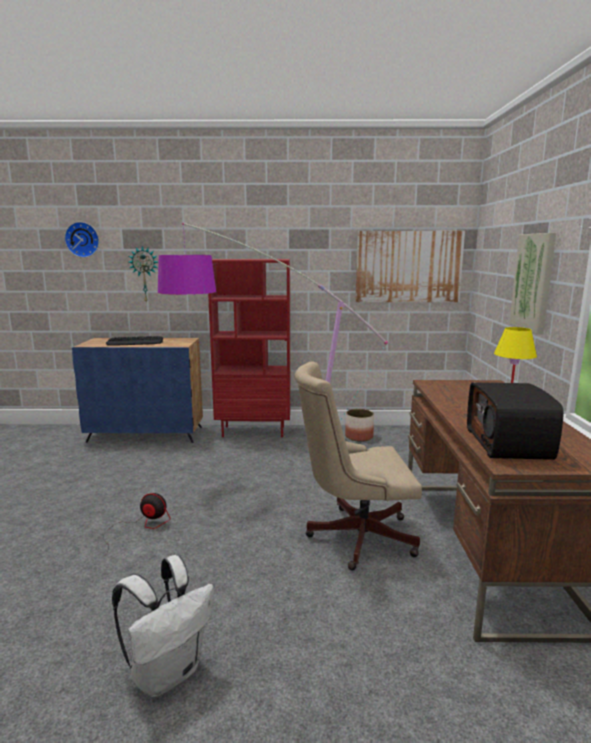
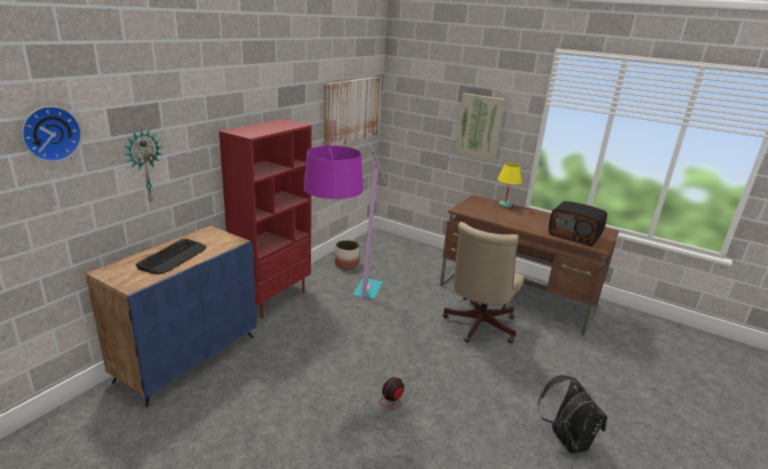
camera: 60 degrees left, 10 degrees up
(168, 672) = (565, 440): white backpack -> black backpack

